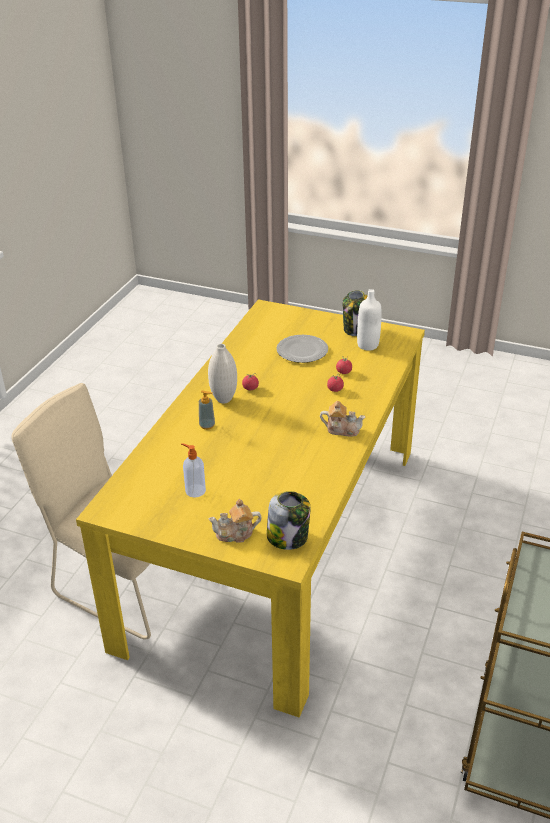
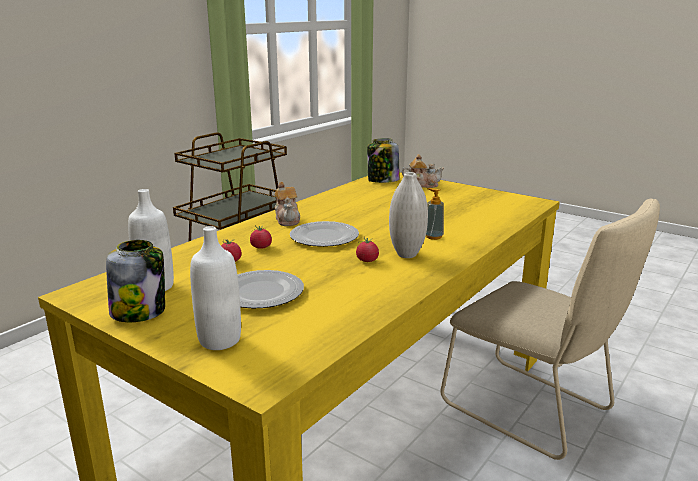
camera: 165 degrees left, 15 degrees down
(194, 490) = (452, 203): soap dispenser -> none
(295, 410) = (325, 237): none -> plate
(299, 321) = (219, 340): none -> white bottle
(342, 429) = (288, 220): teapot -> teapot turned 135 degrees counterclockwise

